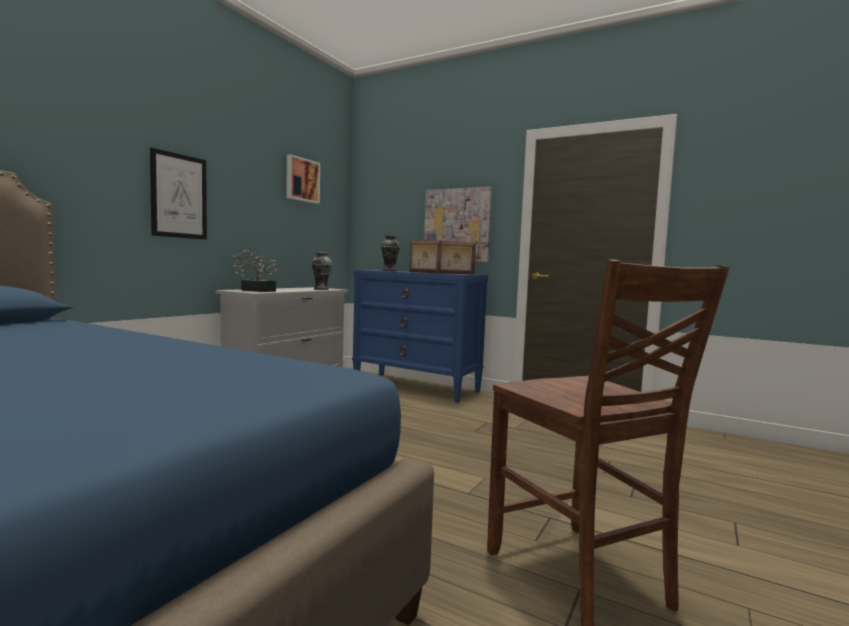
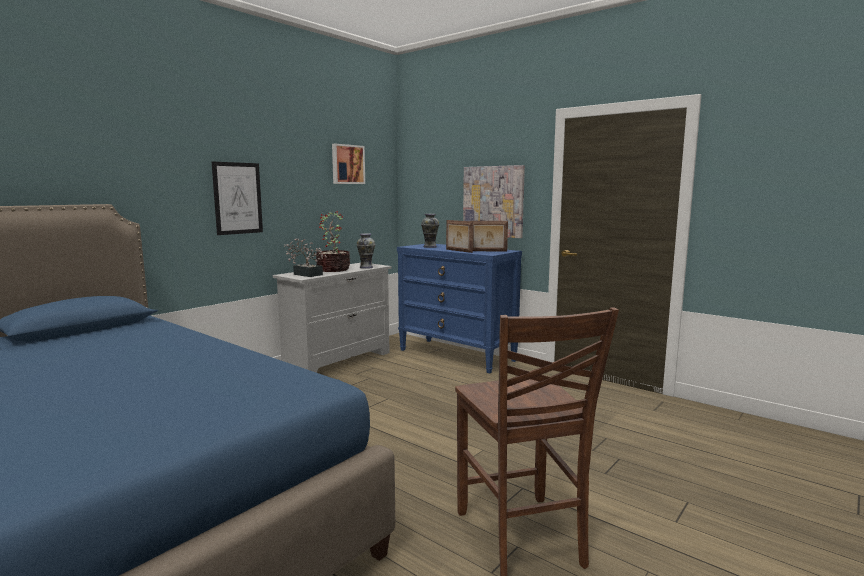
camera: 10 degrees right, 5 degrees up
(285, 289) = (333, 269): none -> potted plant

